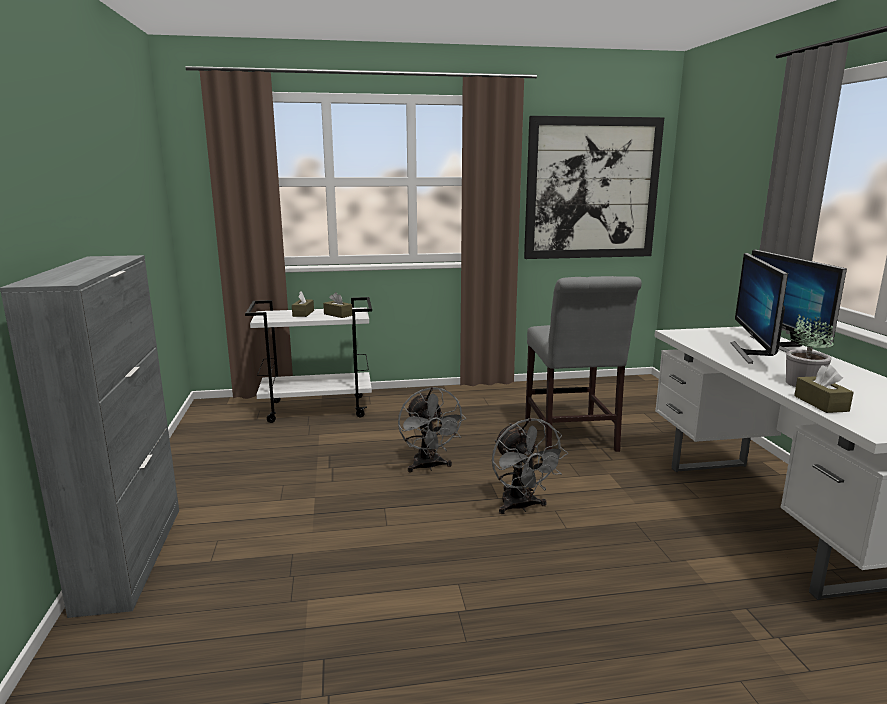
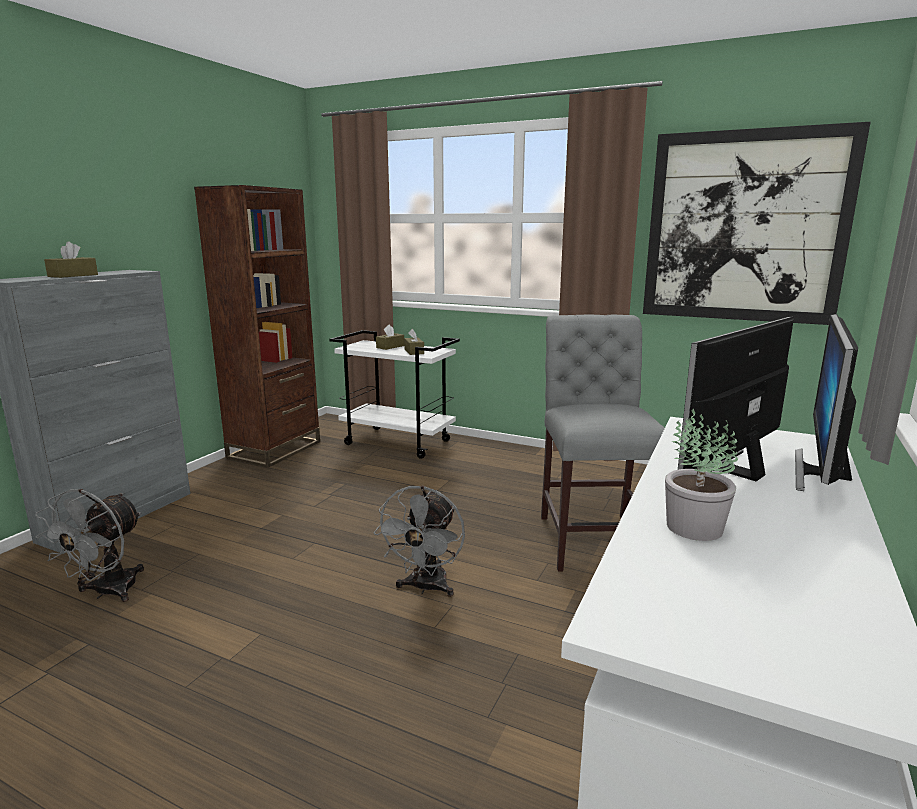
camera: 35 degrees right, 0 degrees up
(199, 446) = (275, 450): none -> brown bookcase
(429, 467) = (405, 520): grey fan -> grey fan (107, 592)
(571, 438) = (593, 537): grey chair -> grey chair turned 150 degrees clockwise
(821, 403) = (640, 559): brown tissue box -> brown tissue box (73, 275)

